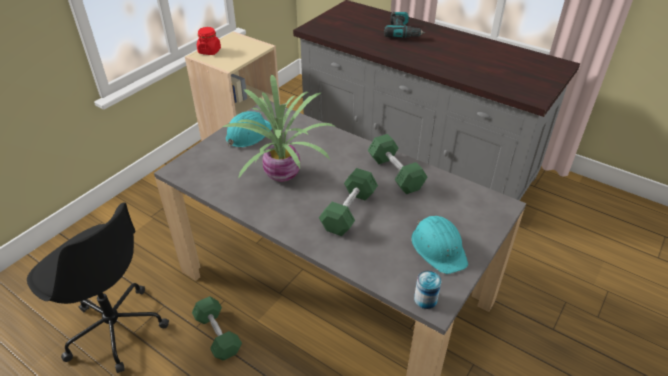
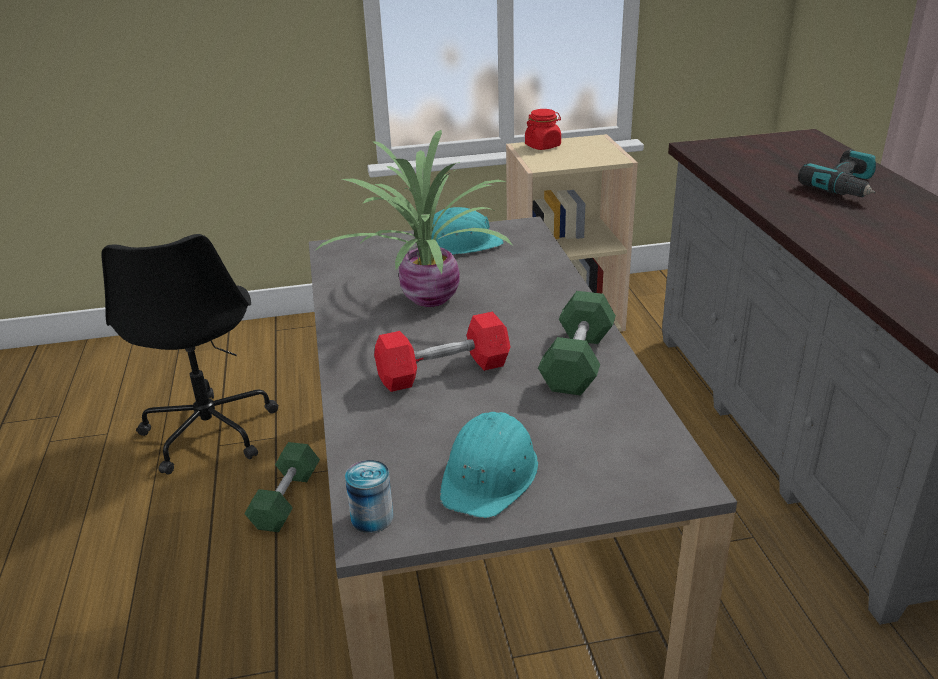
camera: 45 degrees right, 10 degrees down
(349, 211) = (443, 371): green dumbbell -> red dumbbell

